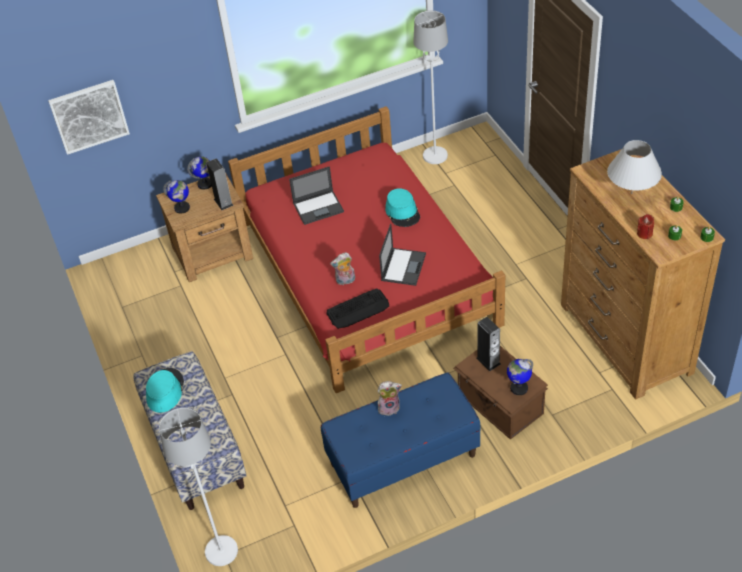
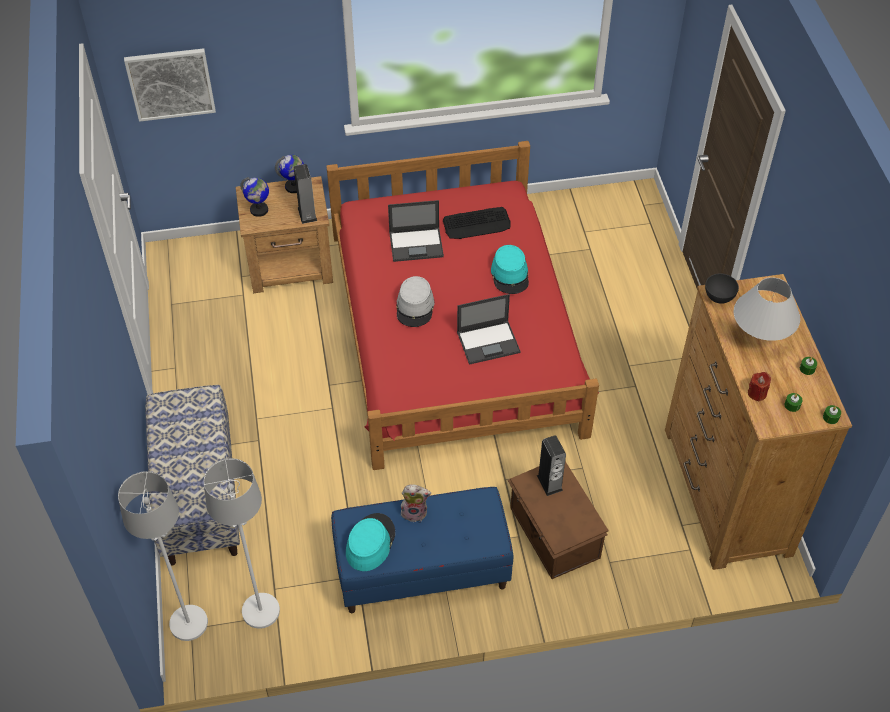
camera: 10 degrees right, 5 degrees up
(165, 391) = (174, 425): turquoise hat -> turquoise hat (370, 542)
(334, 254) = (415, 307): none -> grey hat
(345, 281) = (417, 343): plush toy -> none
(358, 309) = (420, 381): keyboard -> keyboard (477, 224)
(403, 266) = (489, 342): laptop -> laptop turned 45 degrees clockwise
(435, 156) = (579, 207): white floor lamp -> white floor lamp (261, 611)
(518, 388) = (573, 525): globe -> none
(589, 172) = (719, 297): none -> grey bowl

